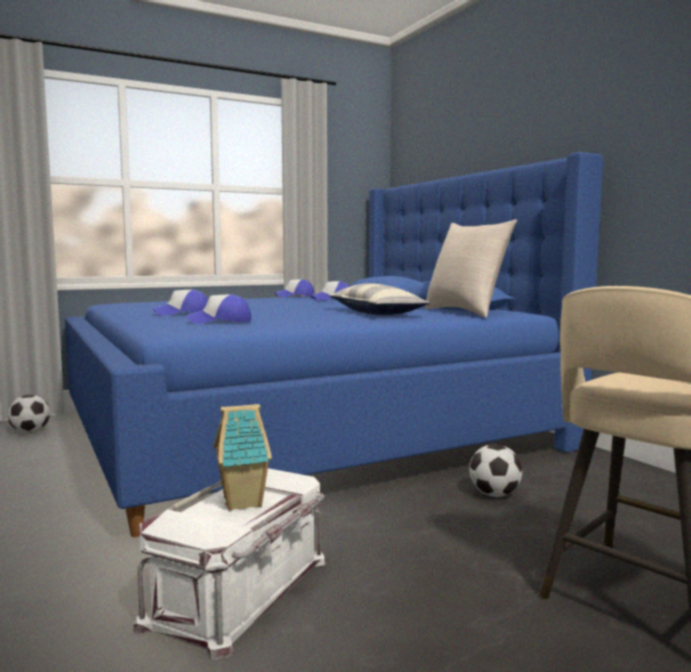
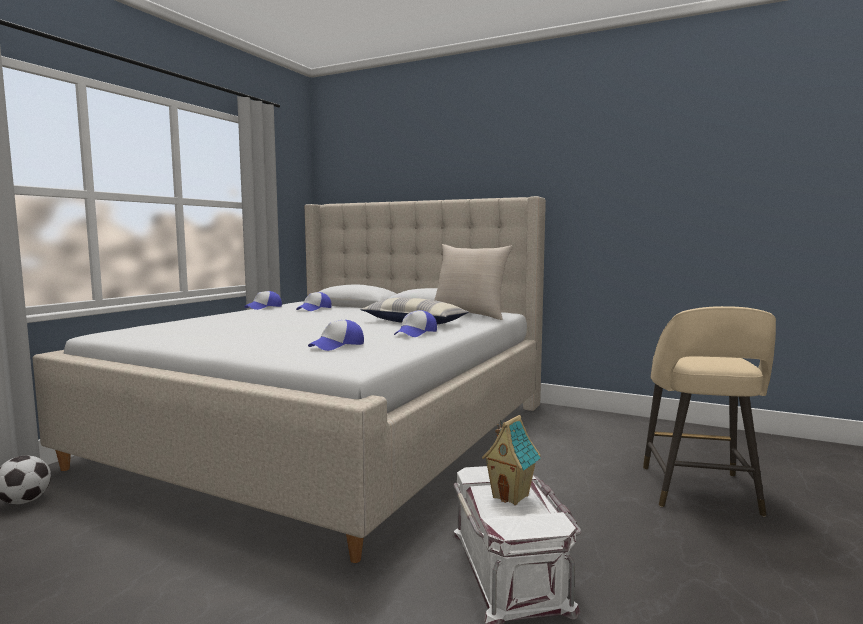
camera: 35 degrees left, 0 degrees up
(183, 313) = (257, 340): cap -> cap (415, 333)
(308, 431) = (335, 432): blue bed -> beige bed
(494, 495) = (541, 450): football -> none

